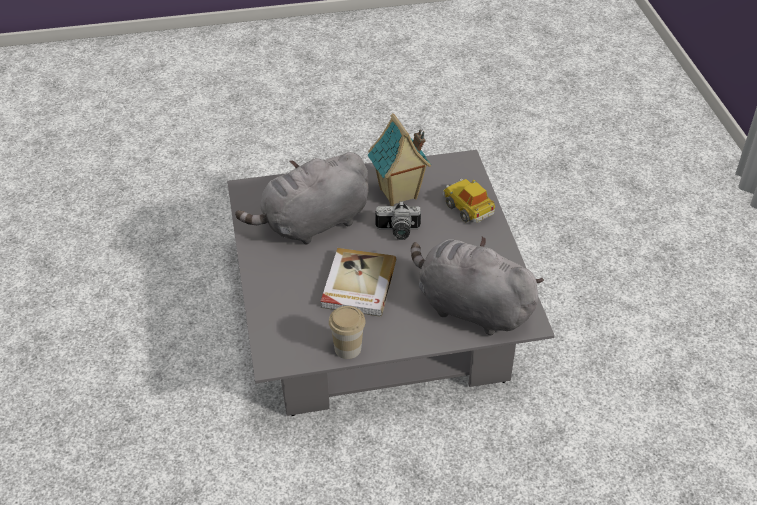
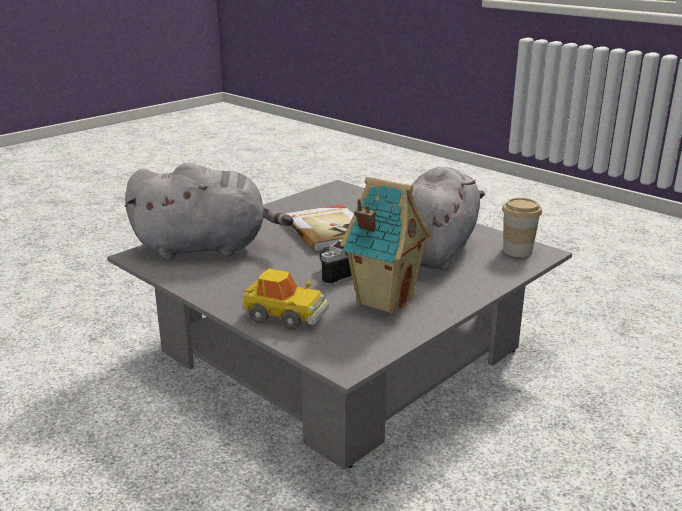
camera: 145 degrees right, 20 degrees down
(347, 348) = (290, 204): cup -> cup (517, 251)

